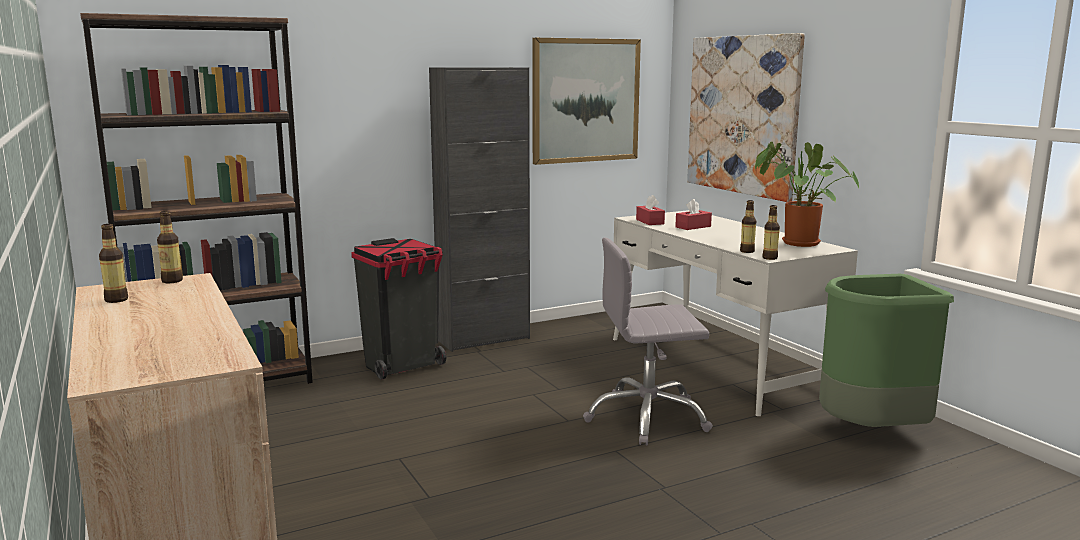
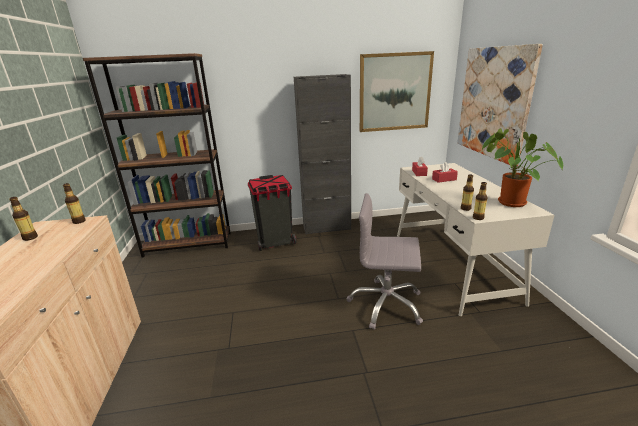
camera: 20 degrees right, 10 degrees up
(872, 431) = (540, 347): green trash can -> none

